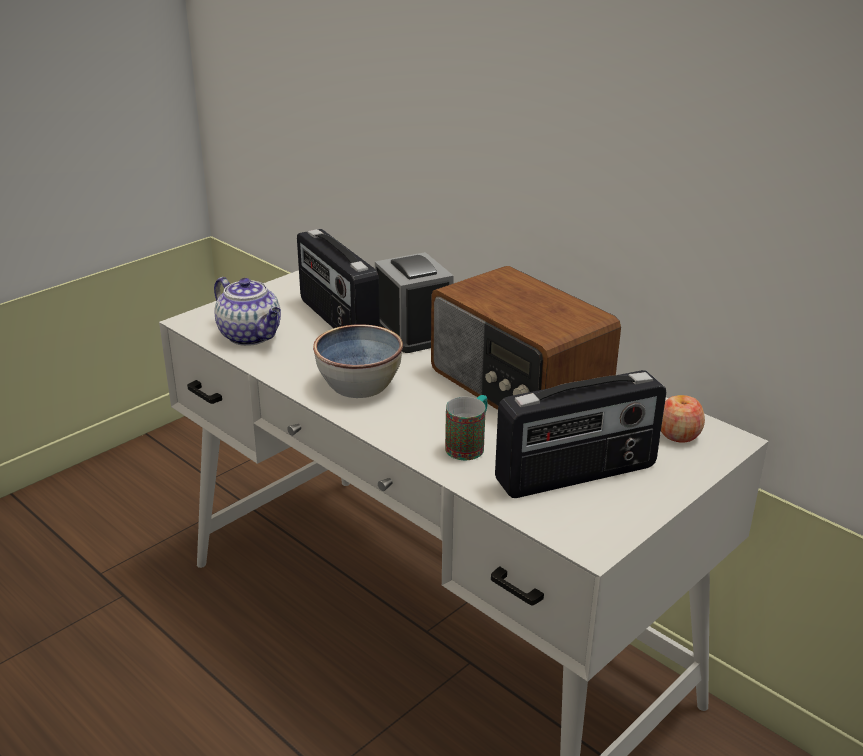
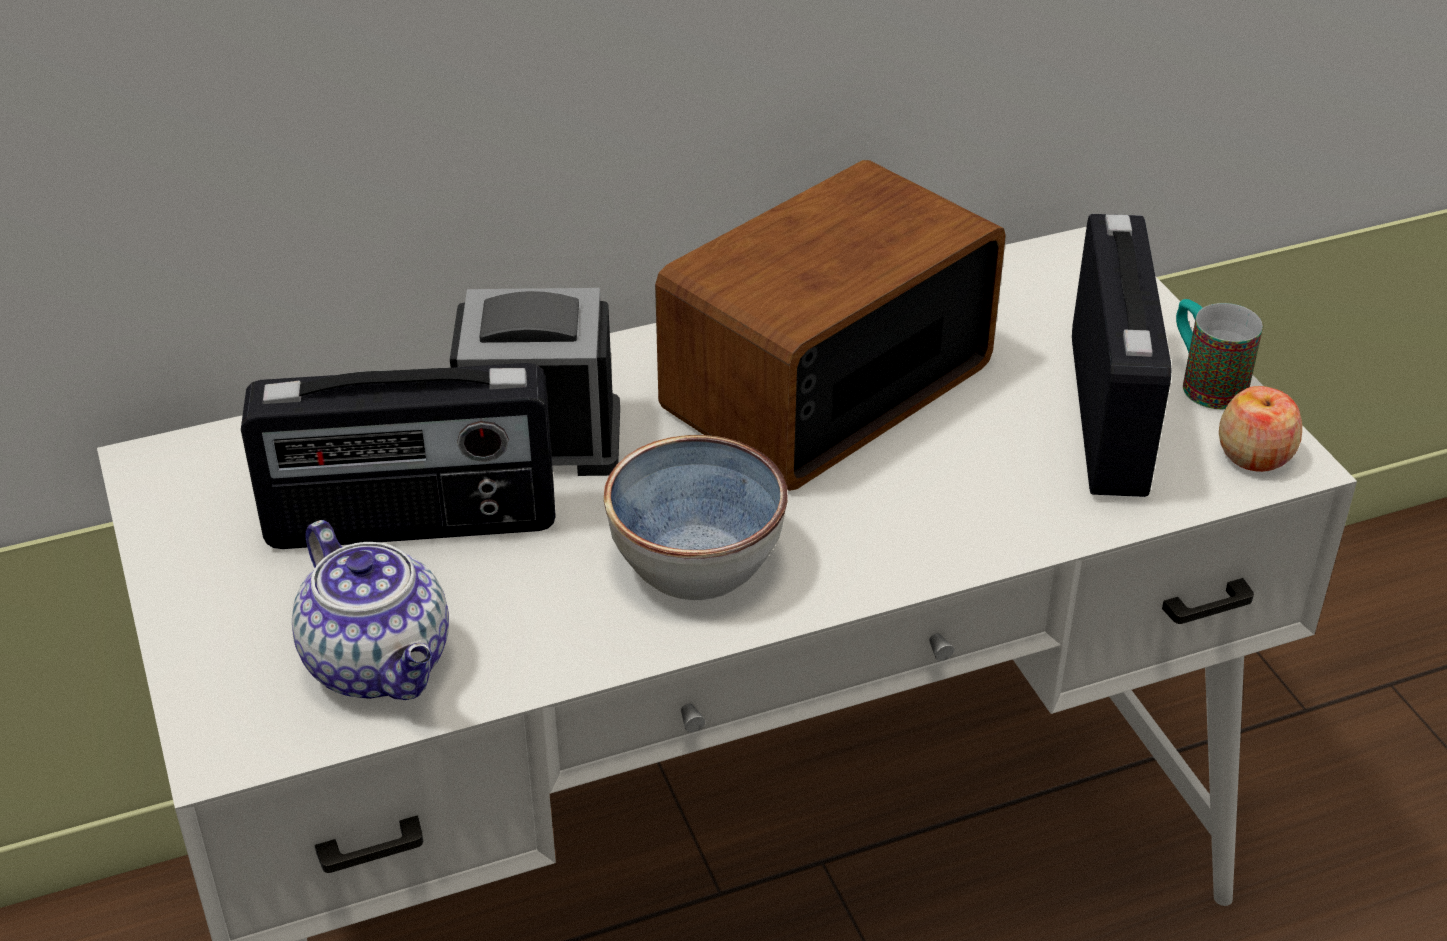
camera: 65 degrees left, 10 degrees up
(251, 336) = (381, 665): teapot -> teapot turned 75 degrees clockwise
(469, 445) = (973, 494): mug -> mug (1204, 382)
(517, 387) = (822, 385): radio -> radio turned 150 degrees clockwise
(678, 434) = (1051, 287): apple -> apple (1254, 455)

